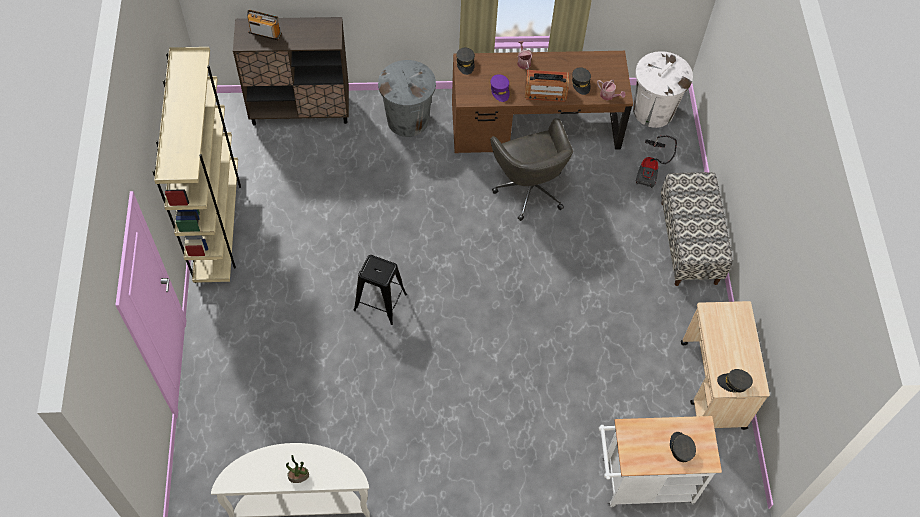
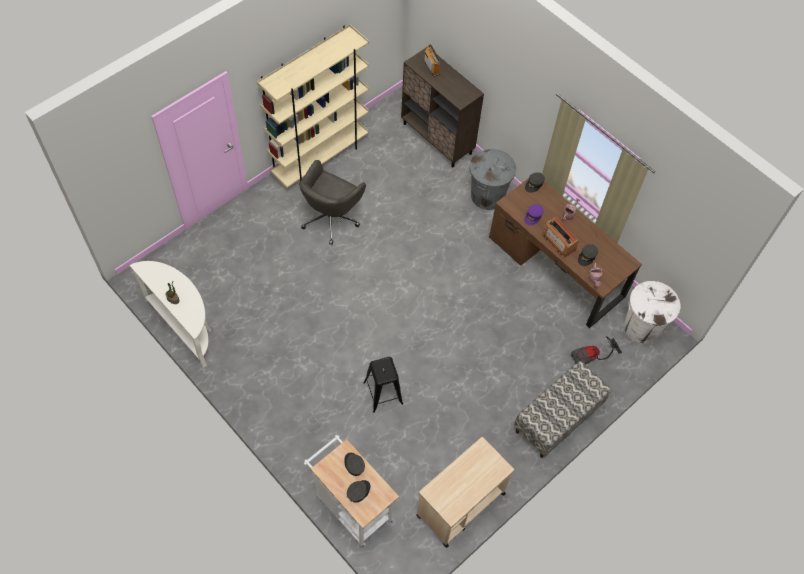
camera: 50 degrees right, 0 degrees up
(380, 302) = (346, 273): black stool -> black stool (383, 393)
(529, 188) = (505, 296): grey office chair -> grey office chair (331, 218)
(734, 383) = (440, 498): grey cap -> grey cap (354, 465)

